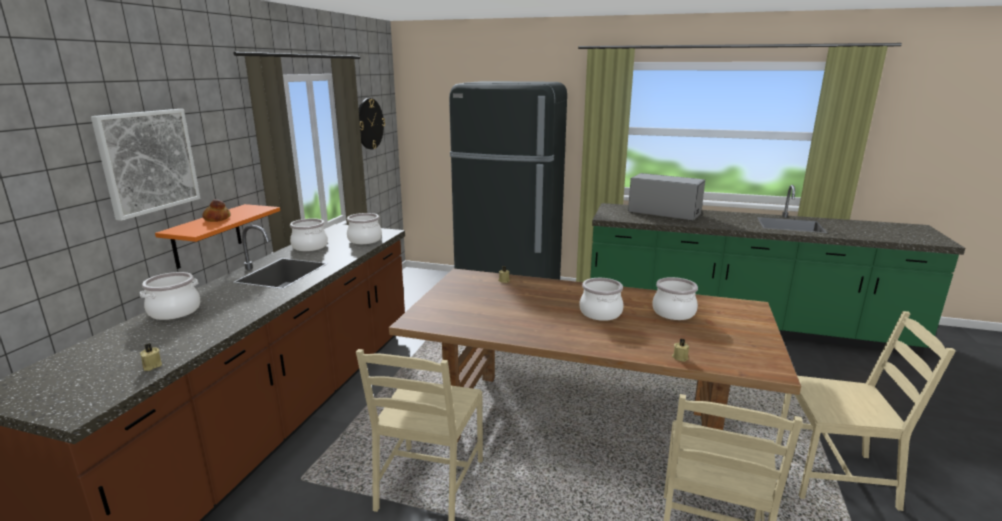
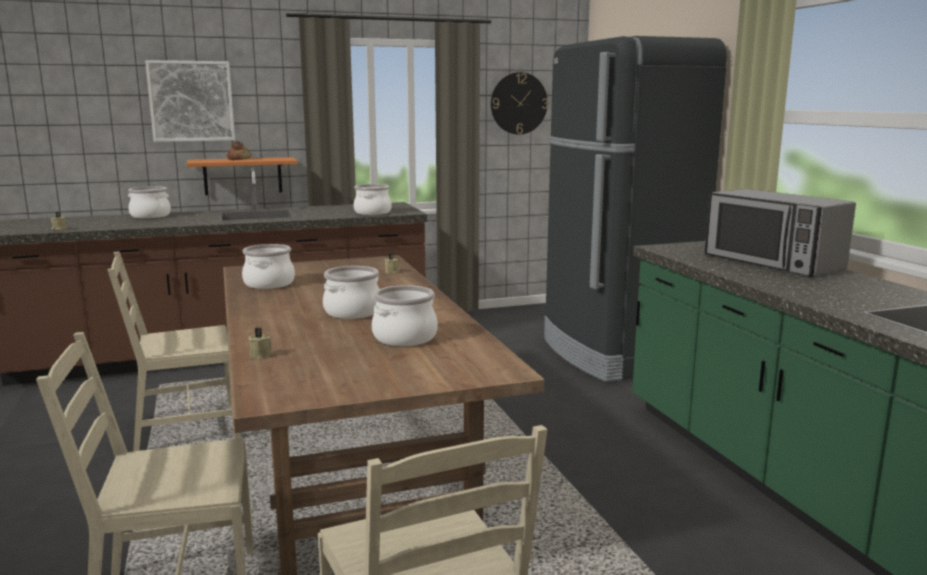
camera: 55 degrees right, 5 degrees down
(309, 247) = (328, 208): cooking pot -> cooking pot (268, 284)
(664, 213) = (772, 263): microwave -> microwave turned 150 degrees clockwise

